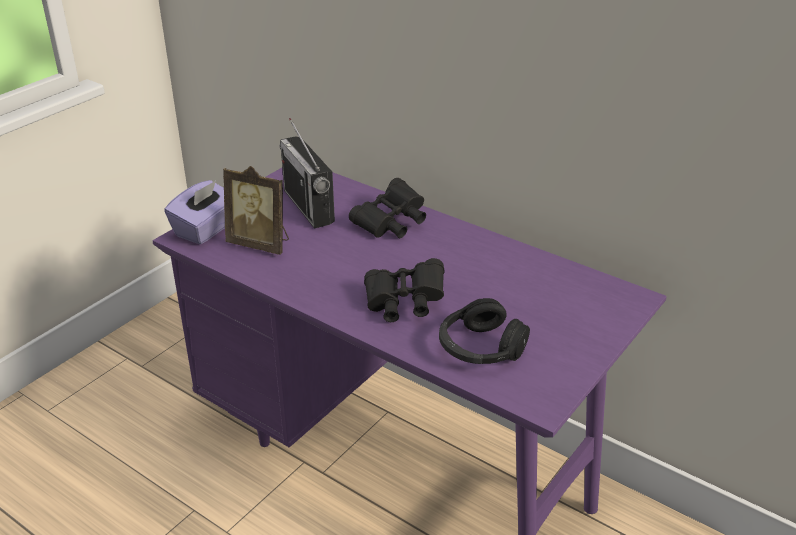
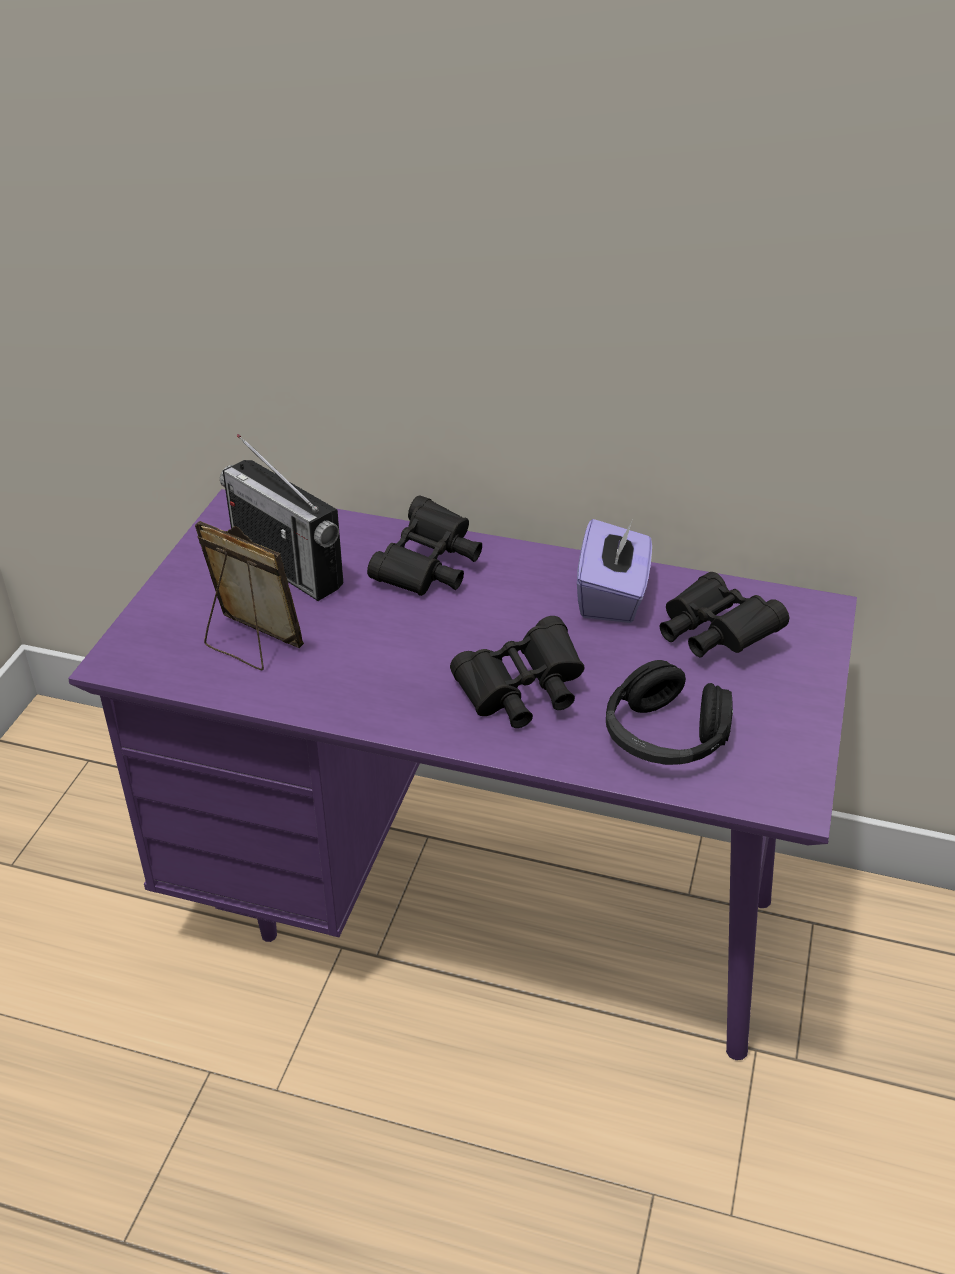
camera: 20 degrees left, 5 degrees up
(206, 229) = (148, 639): purple tissue box -> purple tissue box (612, 596)
(260, 244) = (249, 645): picture frame -> picture frame turned 150 degrees counterclockwise
(550, 298) = (713, 635): none -> black binoculars

